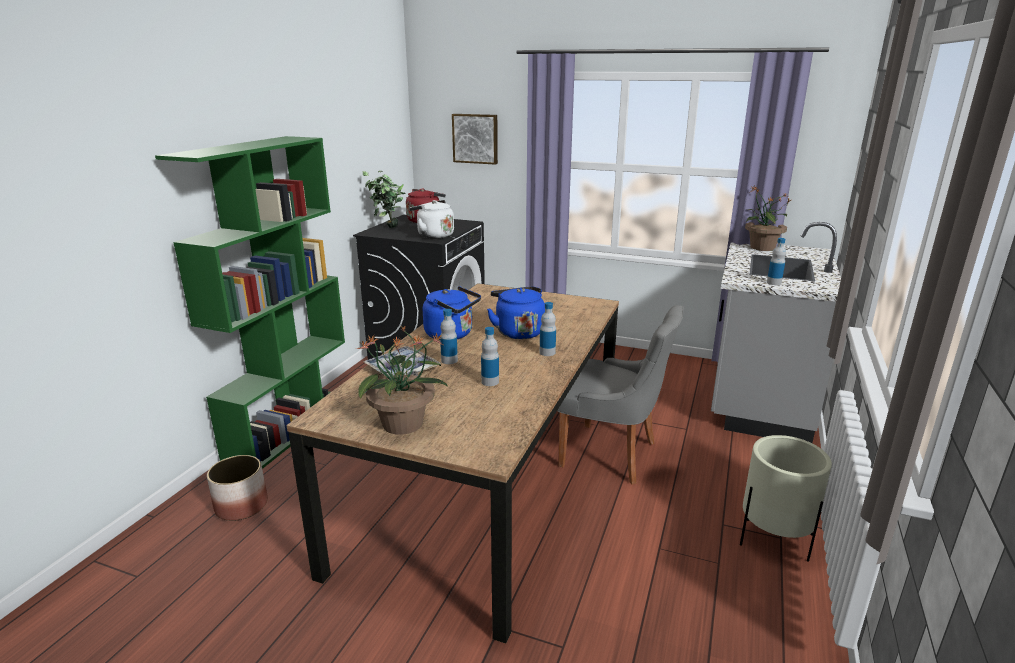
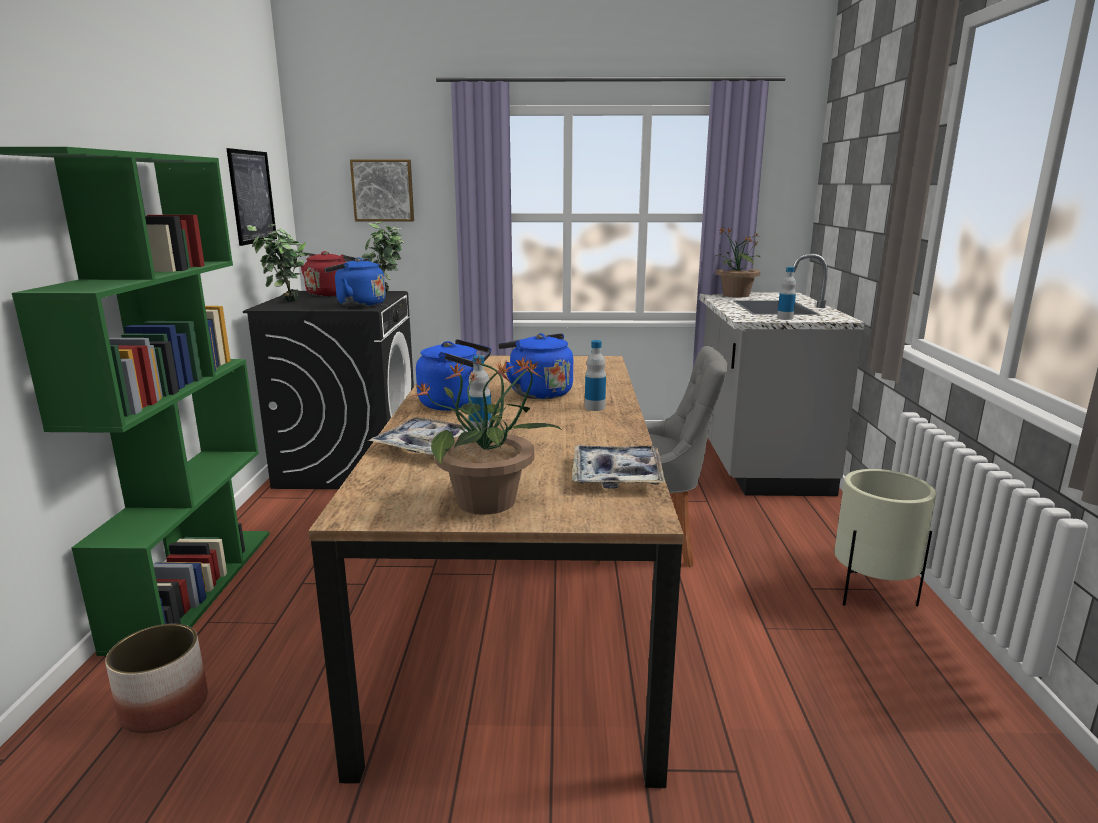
camera: 20 degrees left, 5 degrees down
(371, 148) = (252, 197): none -> picture
(433, 235) = (358, 305): white kettle -> blue kettle
(464, 225) = (386, 294): none -> potted plant
(490, 382) = (556, 443): bottle -> none
(505, 418) = (616, 475): none -> tray

